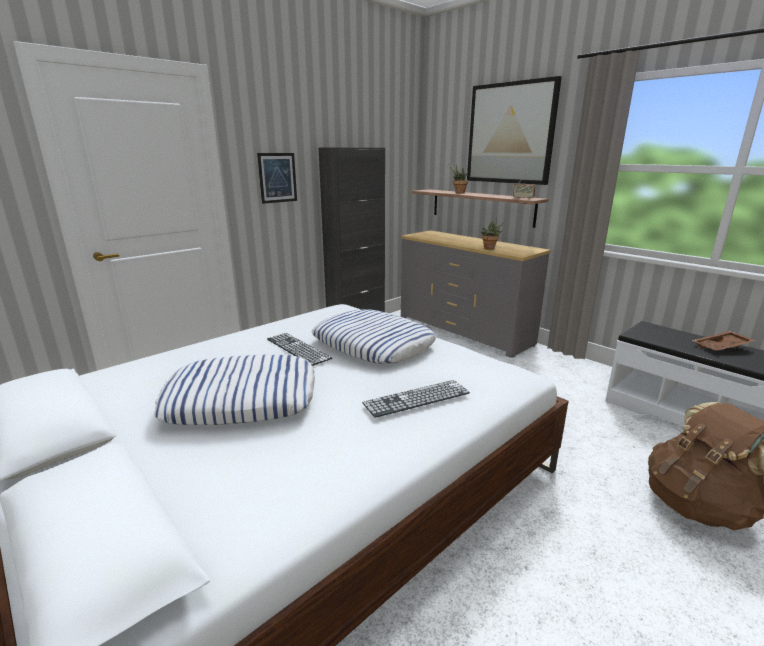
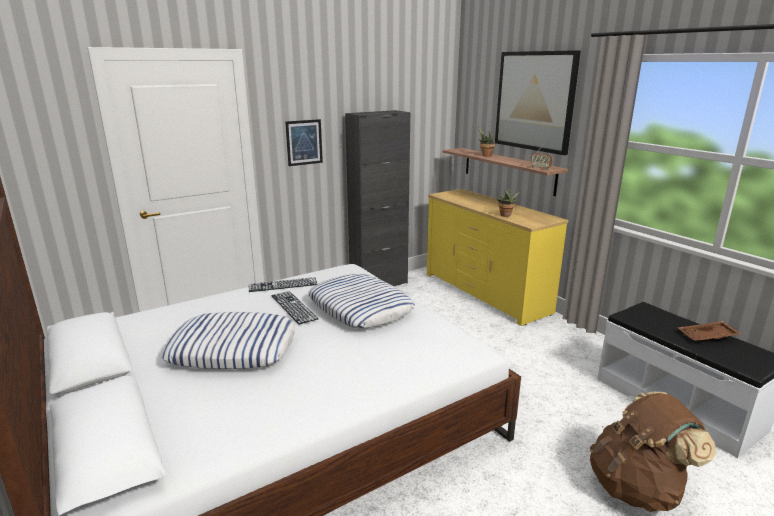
camera: 10 degrees right, 0 degrees up
(417, 398) = (371, 362): keyboard -> keyboard (283, 285)
(464, 330) = (485, 293): grey dresser -> yellow dresser

